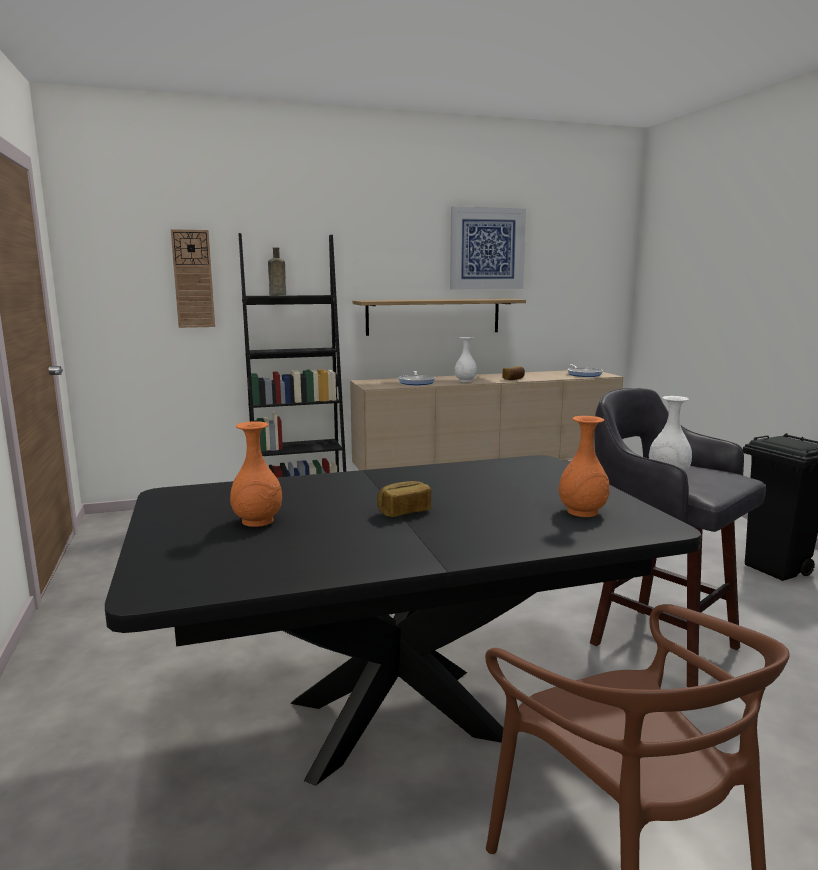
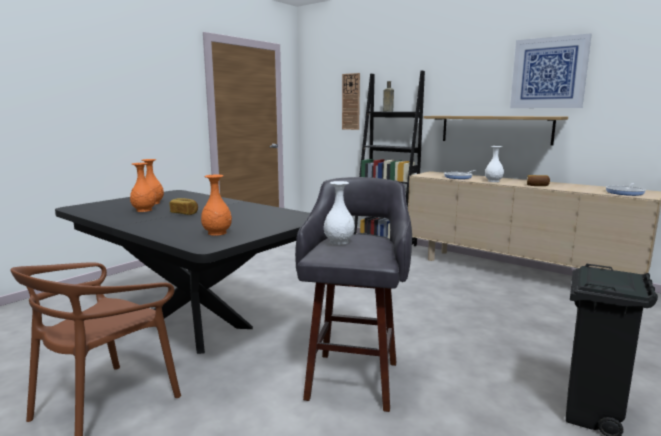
camera: 55 degrees right, 0 degrees up
(320, 534) = (143, 210): none -> orange vase

